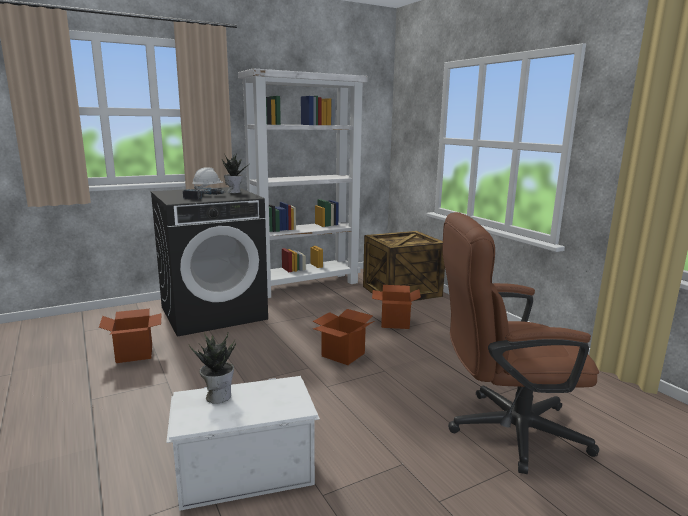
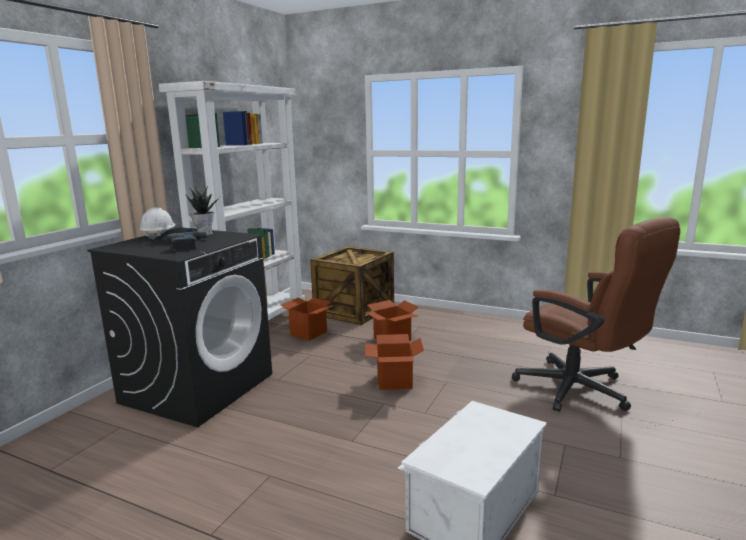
camera: 35 degrees left, 0 degrees up
(134, 354) = (176, 465): cardboard box -> cardboard box (308, 333)
(218, 396) = (449, 445): potted plant -> none
(504, 430) = (582, 392): brown office chair -> brown office chair turned 90 degrees counterclockwise

